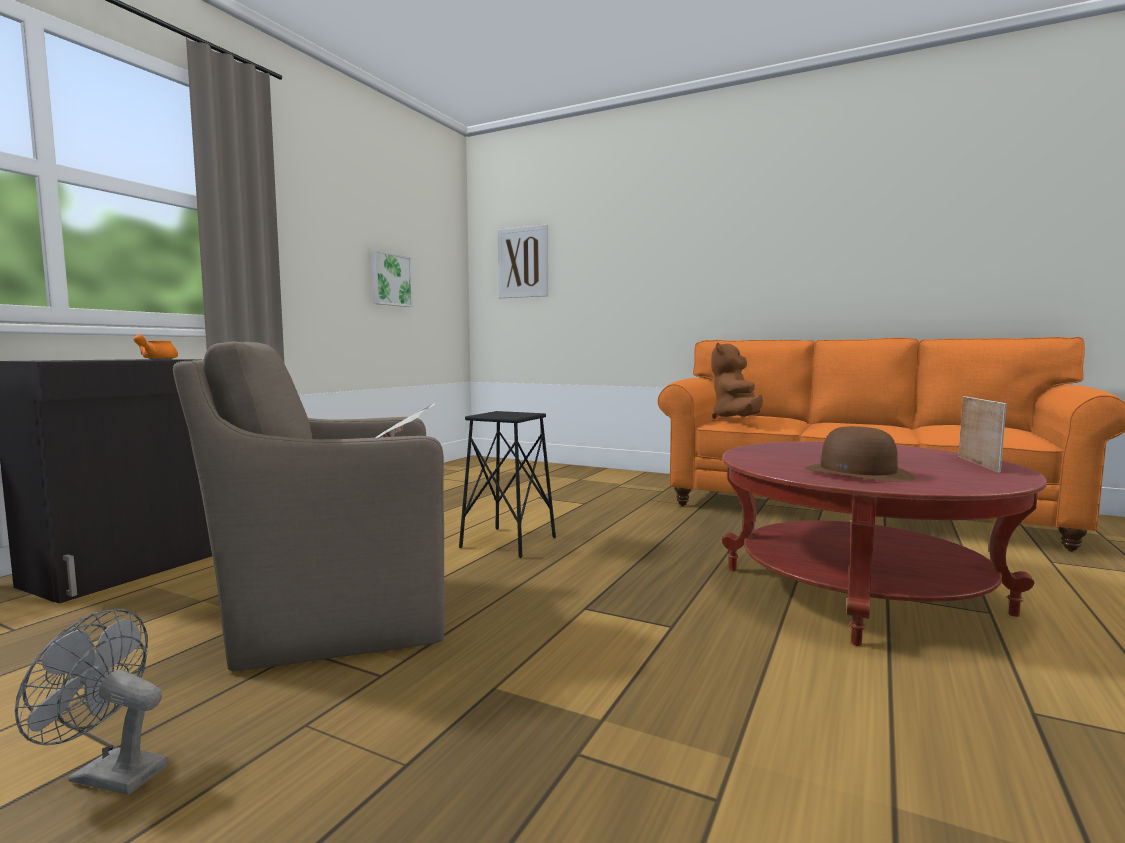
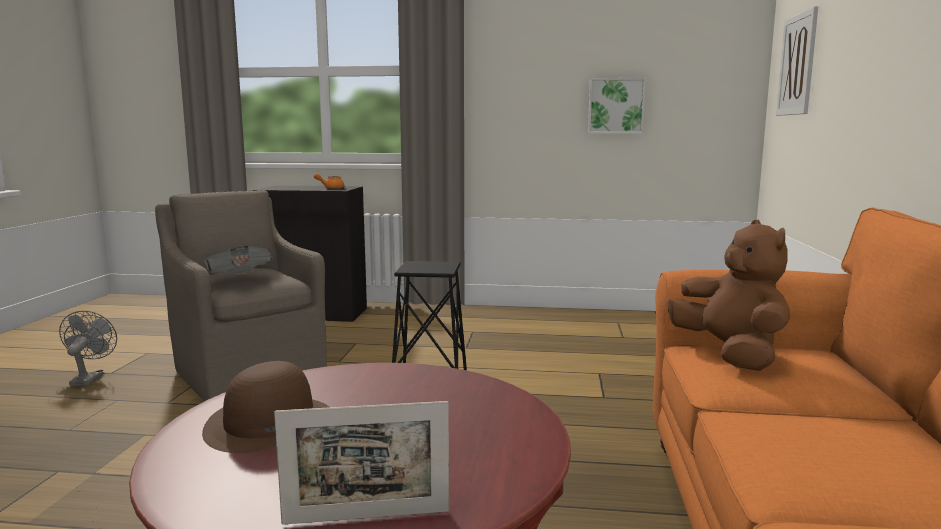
camera: 70 degrees right, 5 degrees up
(737, 419) = (730, 354): brown plush toy -> brown plush toy turned 75 degrees clockwise

